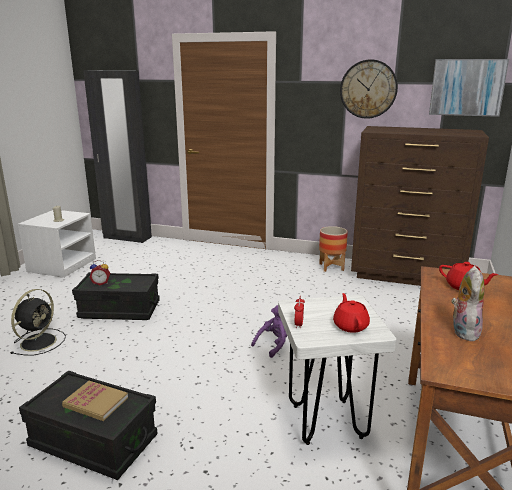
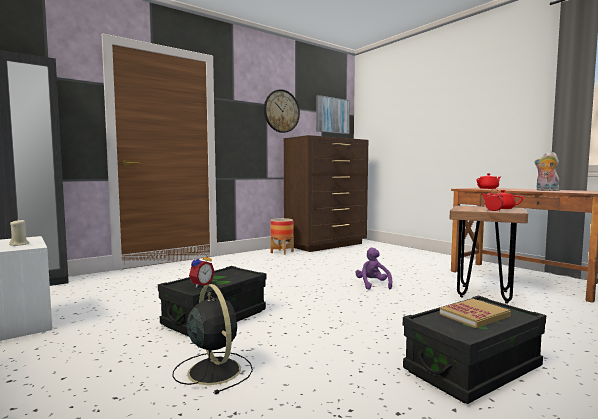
camera: 55 degrees left, 15 degrees down
(326, 421) = (483, 294): white stool -> brown stool

